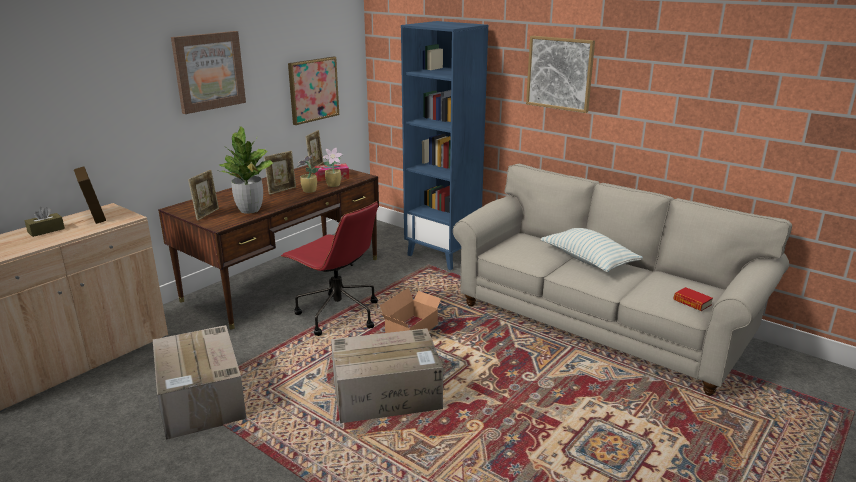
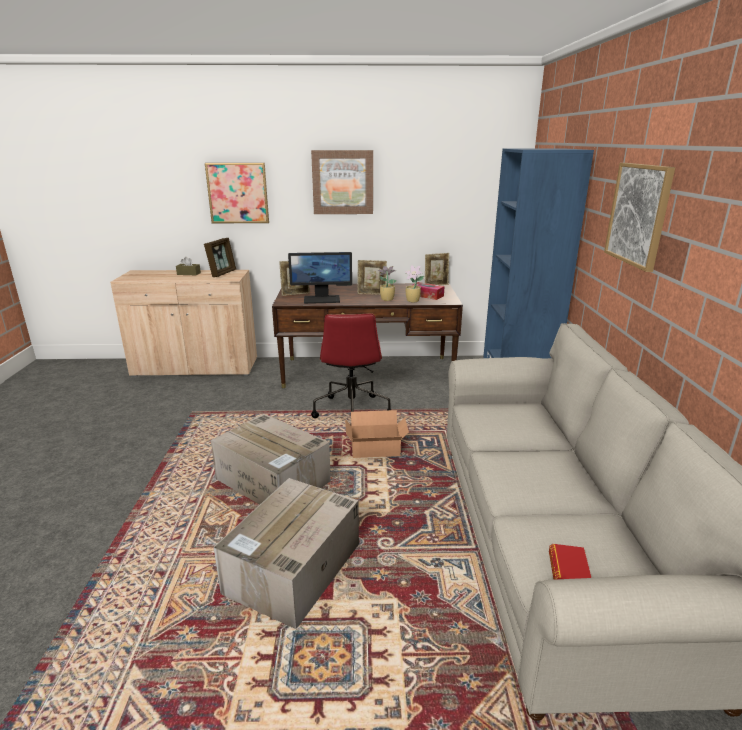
camera: 50 degrees right, 0 degrees up
(202, 400) = (195, 419): cardboard box -> cardboard box (293, 570)
(250, 210) = (322, 299): potted plant -> monitor
(313, 90) = (453, 214): picture -> picture (238, 193)
(588, 260) = (551, 460): pillow -> none

